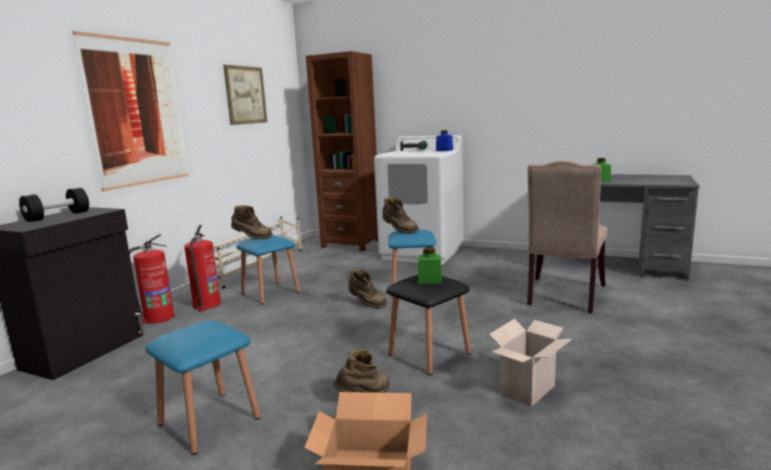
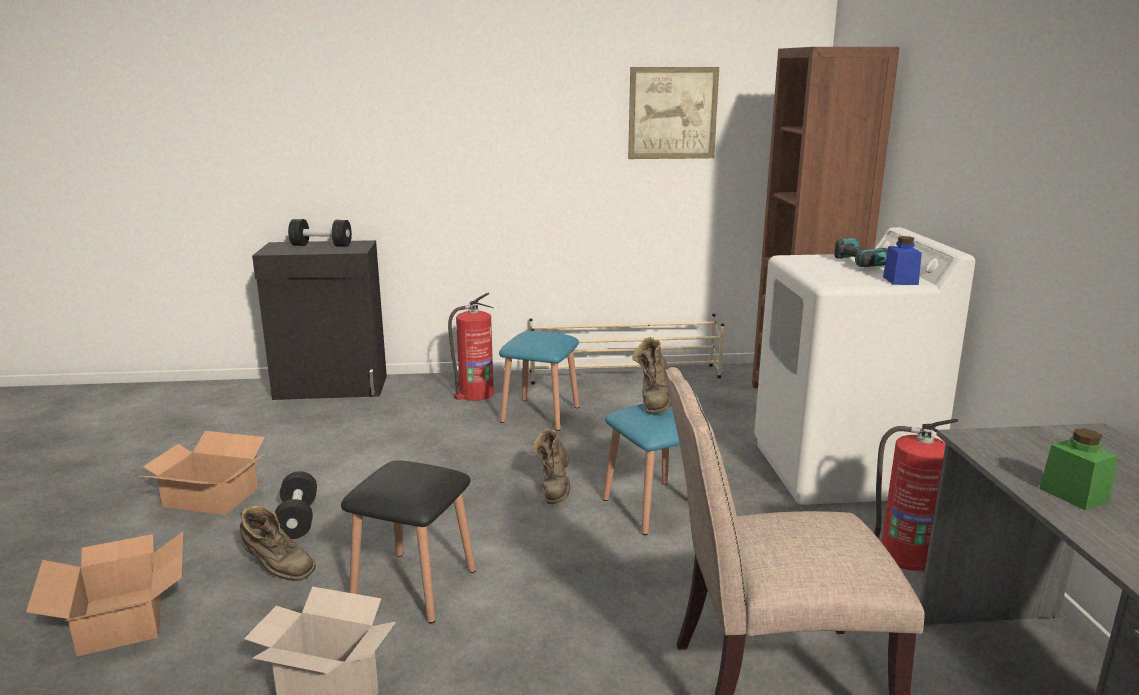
camera: 60 degrees right, 5 degrees up
(136, 112) = (462, 136): picture -> none
(158, 318) = (423, 386): fire extinguisher -> fire extinguisher (904, 555)
(209, 421) = (211, 496): blue stool -> cardboard box
(252, 238) = (531, 331): brown boot -> none
(302, 384) = (297, 519): none -> black dumbbell
(430, 280) = (402, 479): green jar -> none

